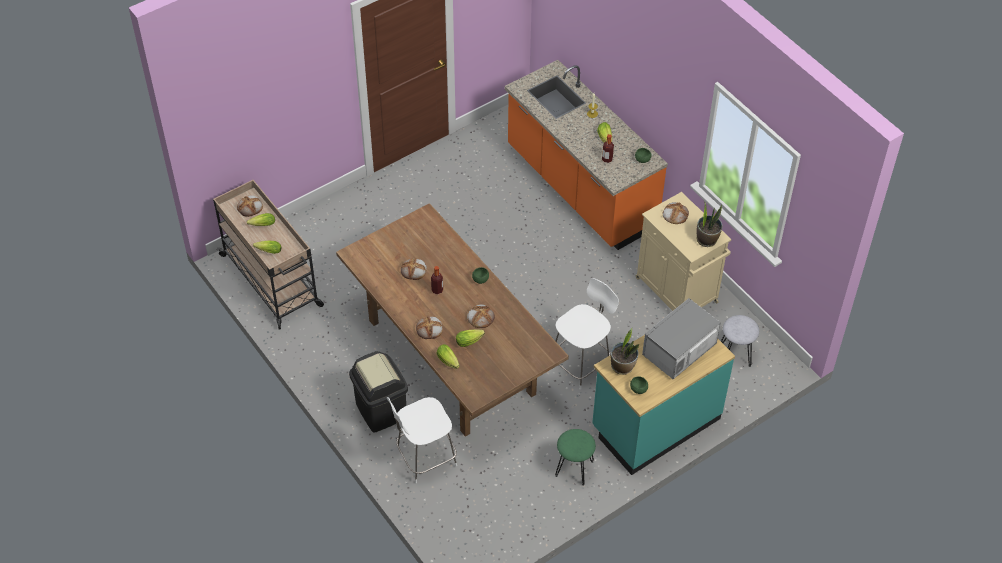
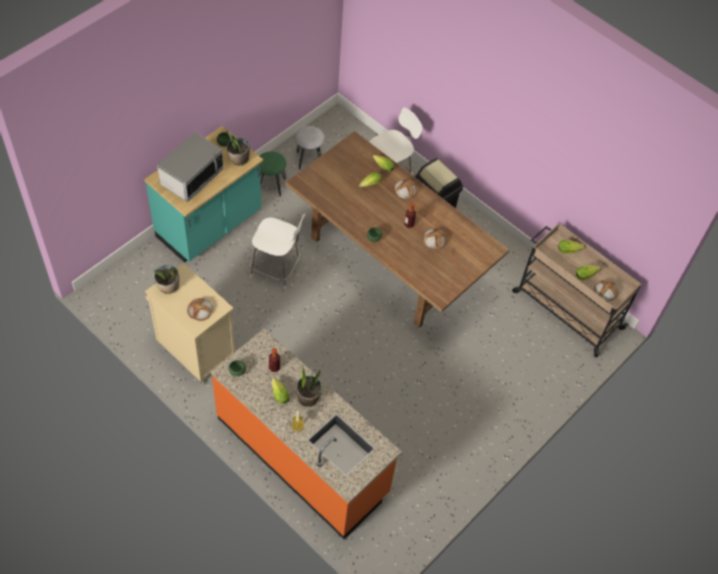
camera: 165 degrees right, 5 degrees up
(480, 317) = (365, 205): bread -> none
(579, 132) = (308, 398): none -> potted plant
(581, 363) = (277, 269): white chair -> white chair turned 105 degrees counterclockwise
(736, 354) = (140, 294): grey stool -> grey stool (309, 159)

